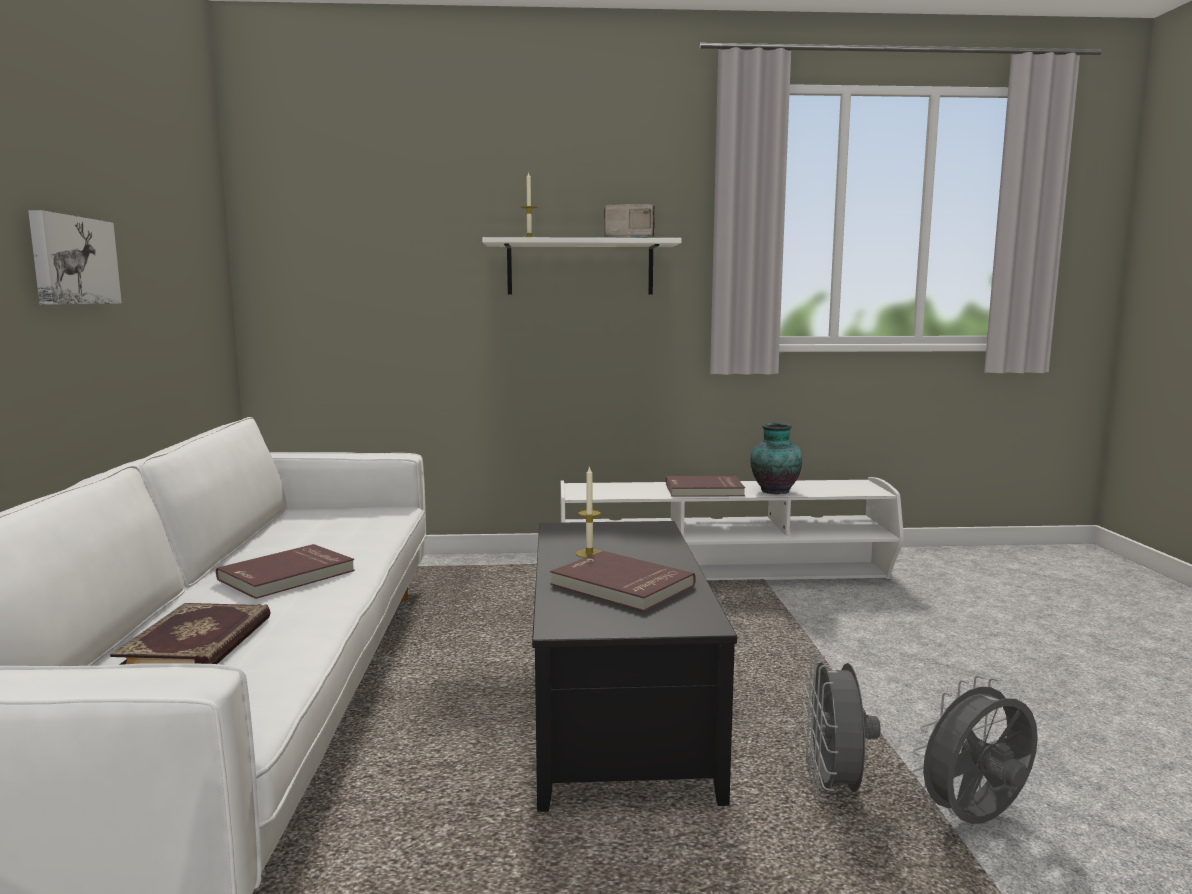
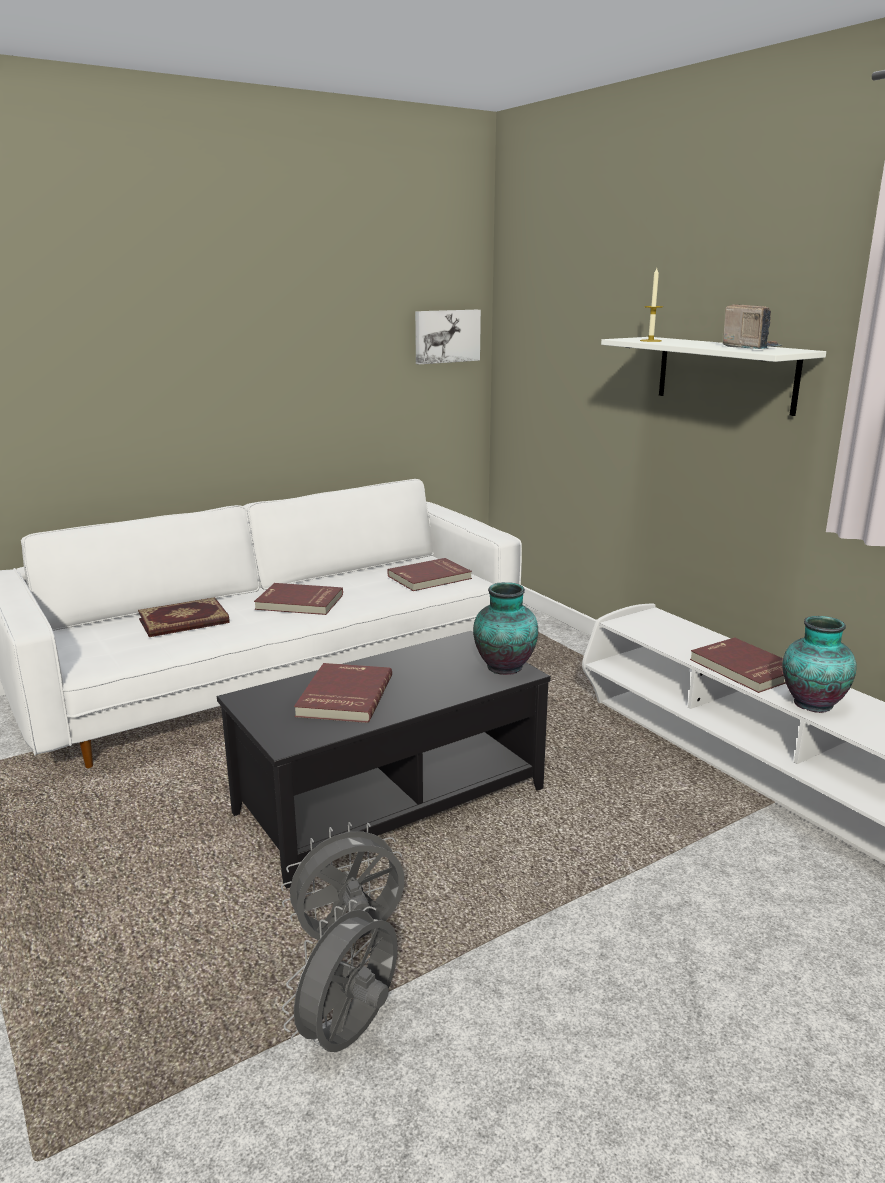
camera: 60 degrees right, 10 degrees up
(72, 260) = (270, 364): picture -> picture (446, 336)
(350, 519) = (430, 578): none -> red book
(589, 553) = (408, 667): candle -> none
(640, 528) = (504, 668): none -> vase
(975, 821) = (351, 1035): grey fan -> grey fan turned 90 degrees counterclockwise

